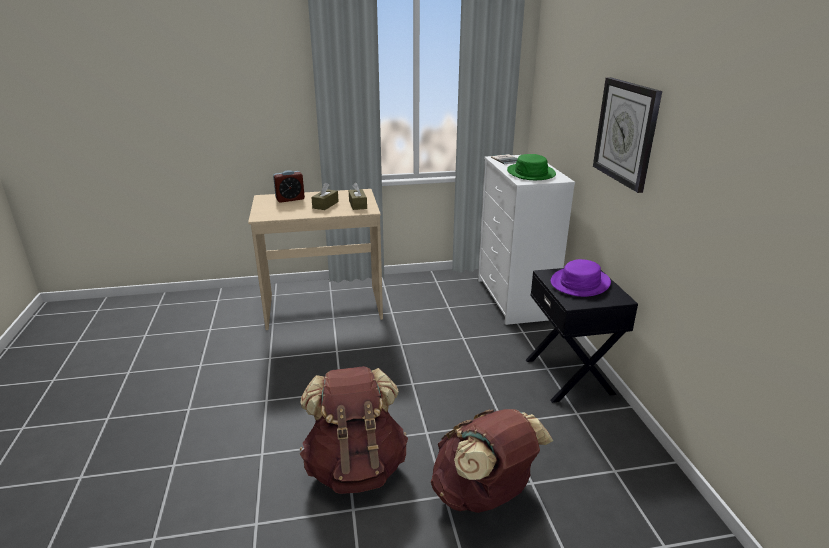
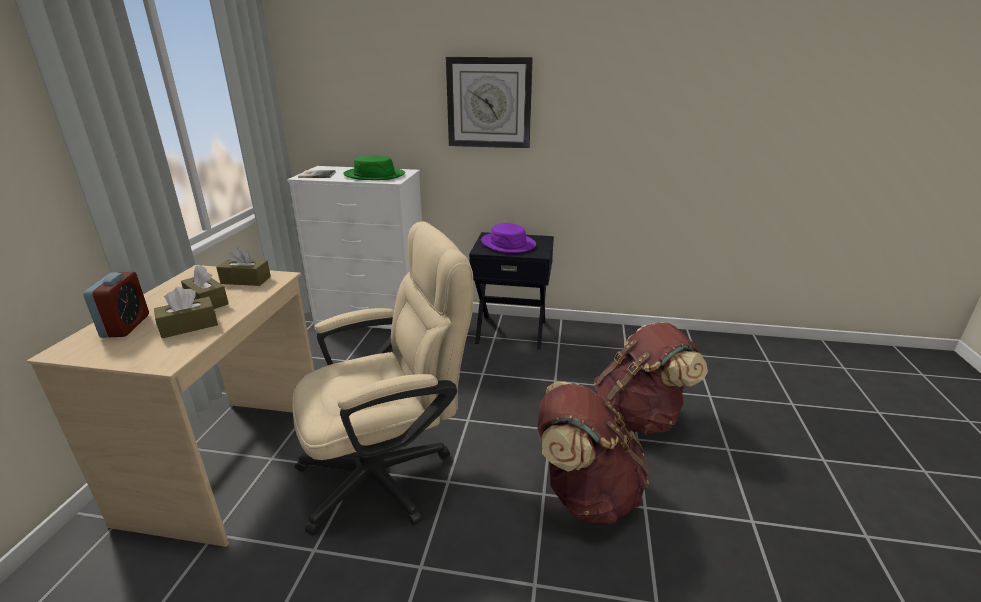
camera: 70 degrees left, 0 degrees up
(295, 210) = (189, 326): none -> brown tissue box
(338, 364) = (389, 473): none -> beige office chair

